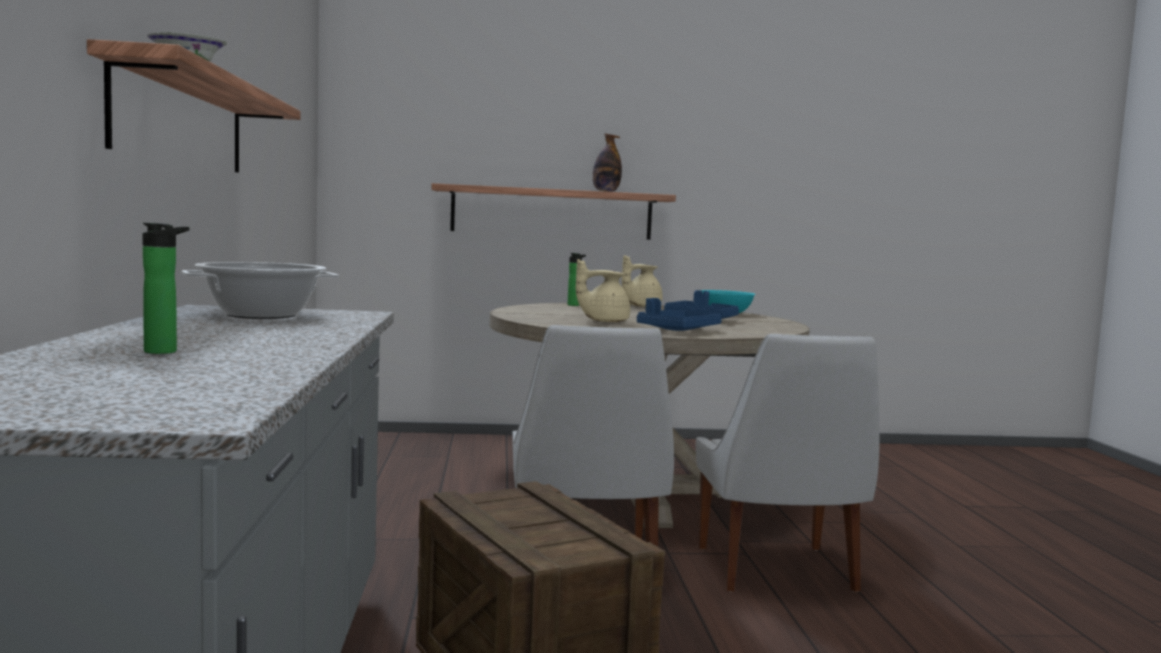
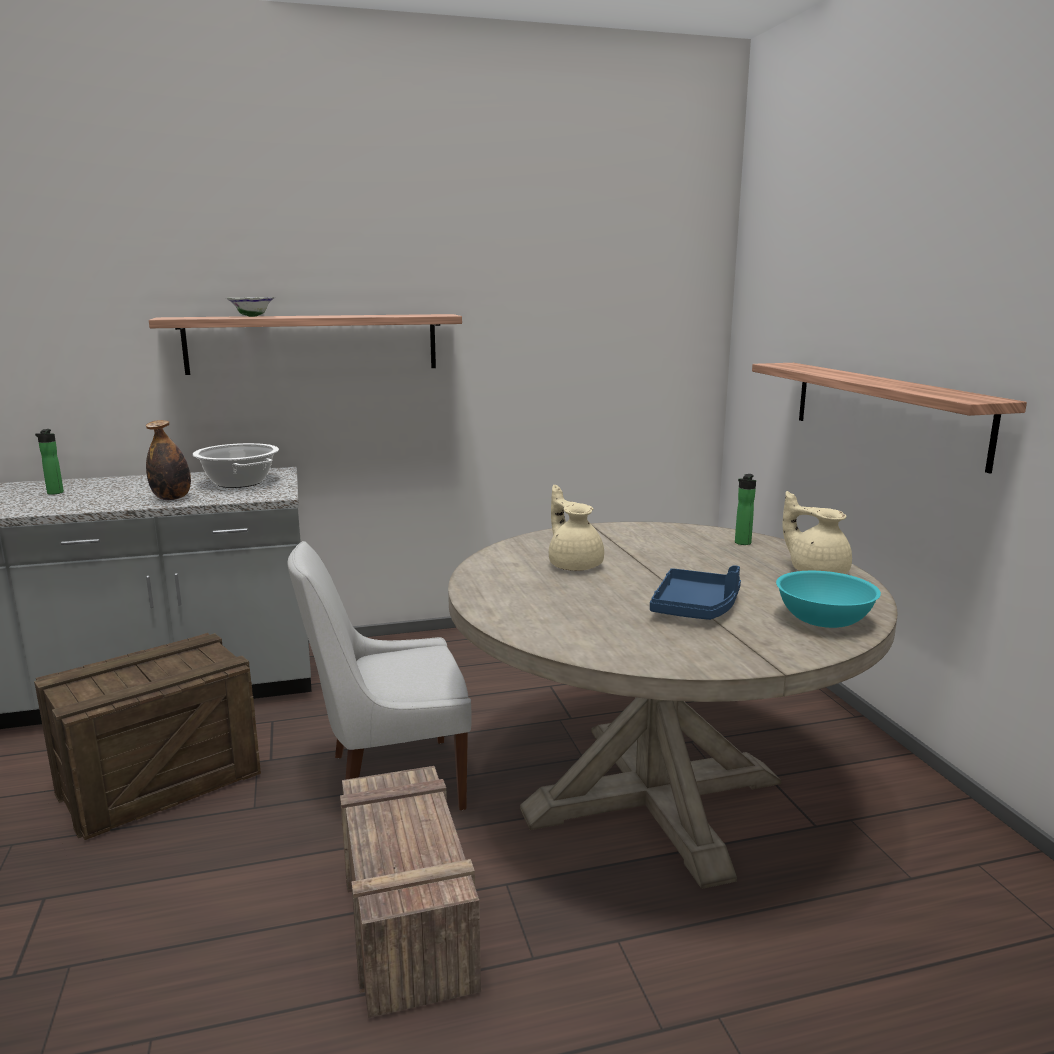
camera: 80 degrees right, 10 degrees up
(606, 191) = (913, 387): bottle -> bottle (172, 498)
(678, 330) = (528, 599): blue tray -> none
(777, 571) = (406, 918): white chair -> crate

